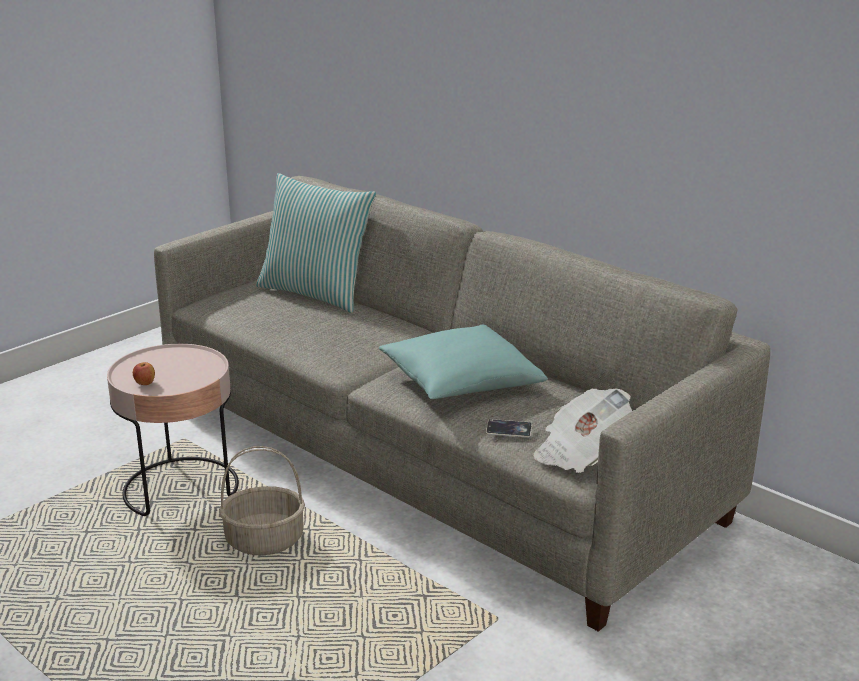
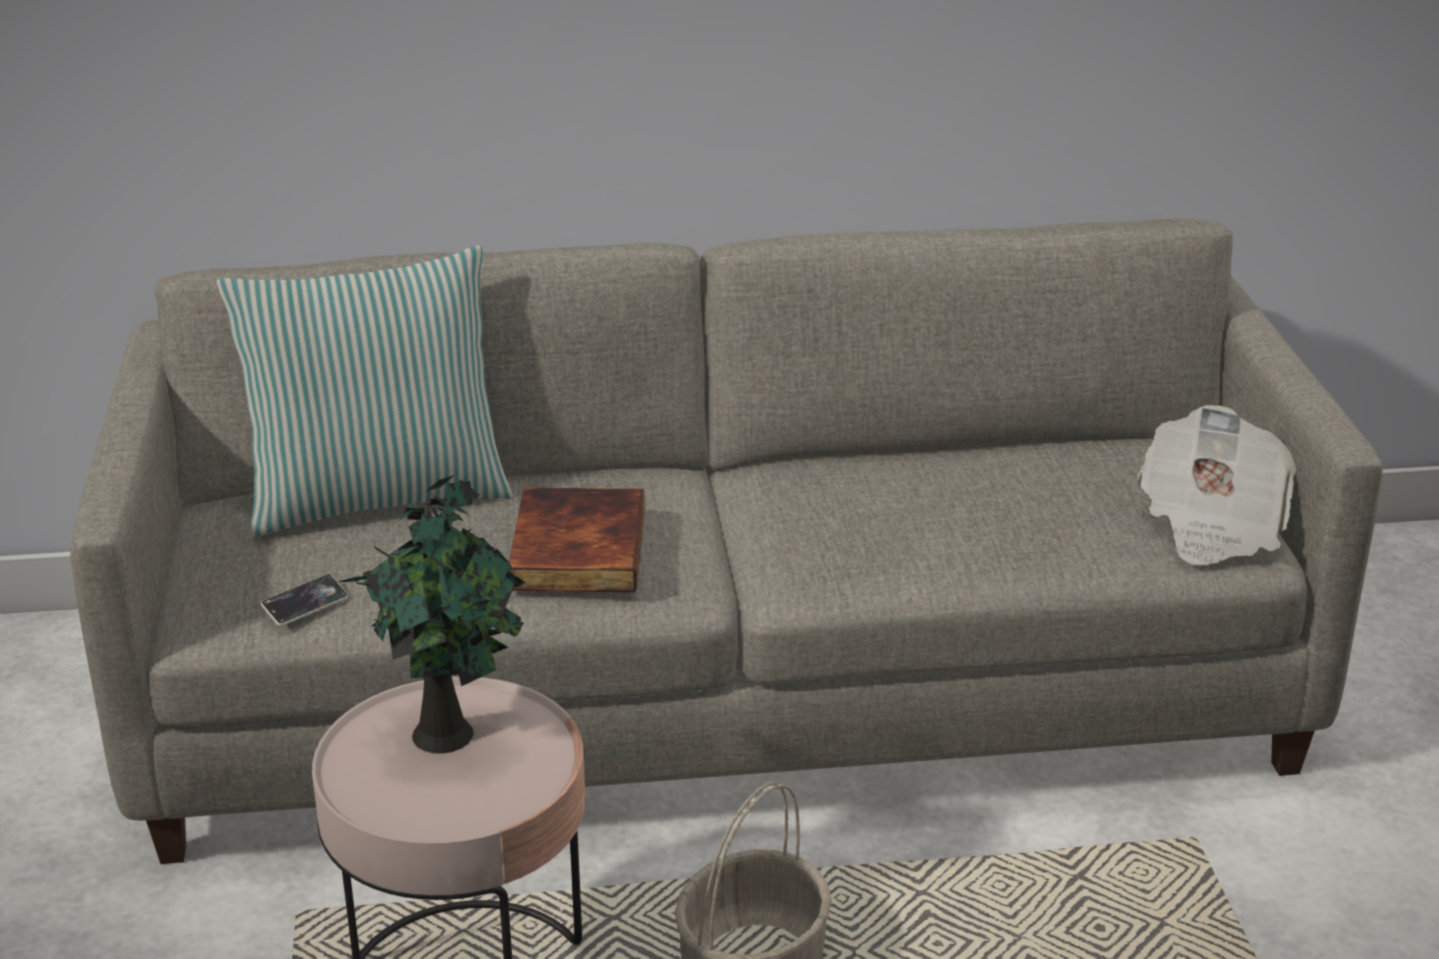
camera: 50 degrees left, 5 degrees up
(145, 383) = (465, 804): apple -> none
(184, 364) = (449, 733): none -> potted plant
(330, 335) = (574, 548): none -> book
(460, 382) = (892, 517): turquoise pillow -> none
(509, 431) = (1095, 546): phone -> phone (305, 605)

